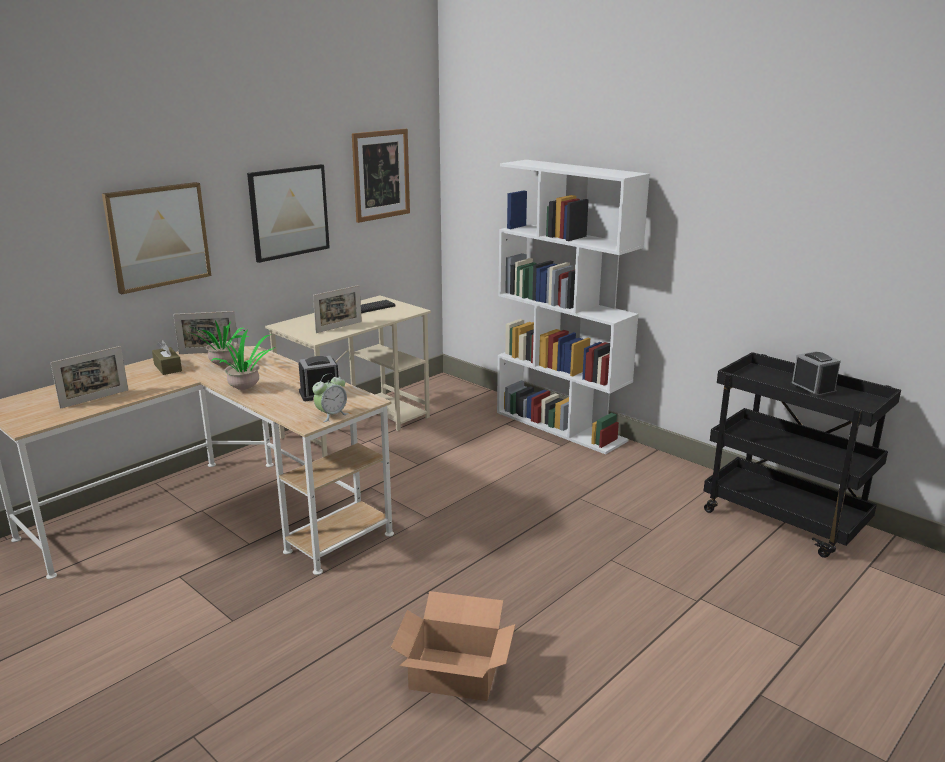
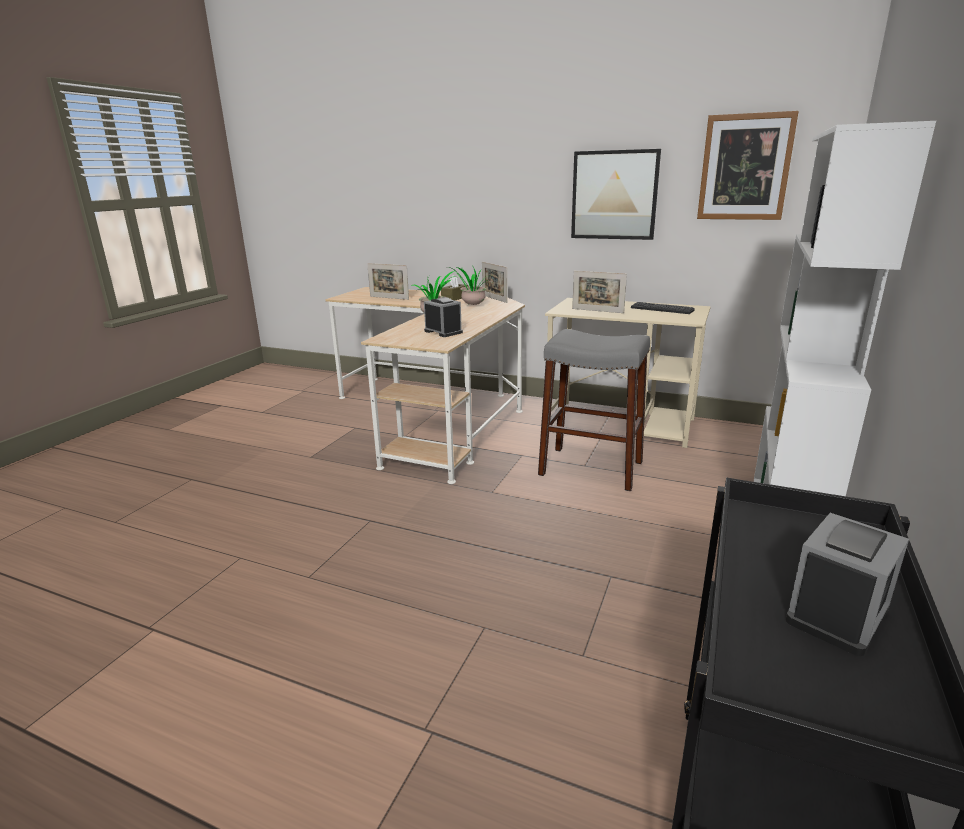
camera: 70 degrees right, 0 degrees up
(158, 236) = (490, 198): picture -> none
(331, 415) = (401, 341): alarm clock -> none
(425, 463) = (590, 468): none -> grey stool
(453, 672) = (257, 560): cardboard box -> none

